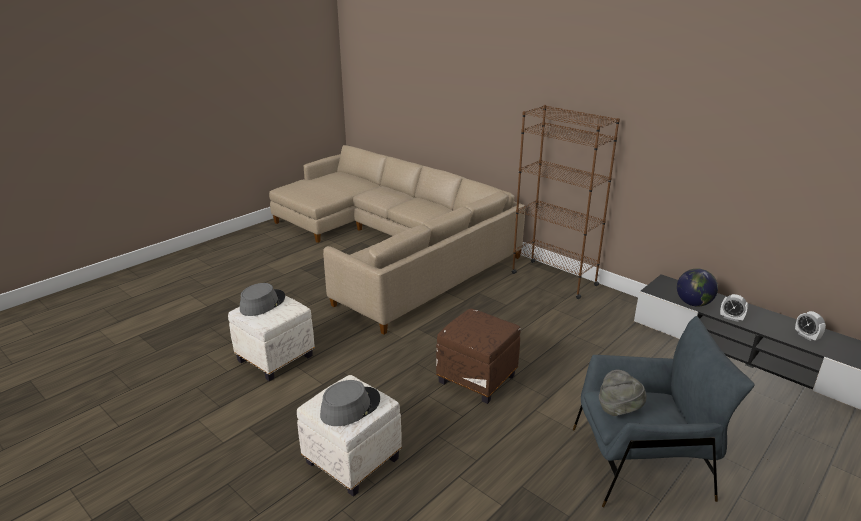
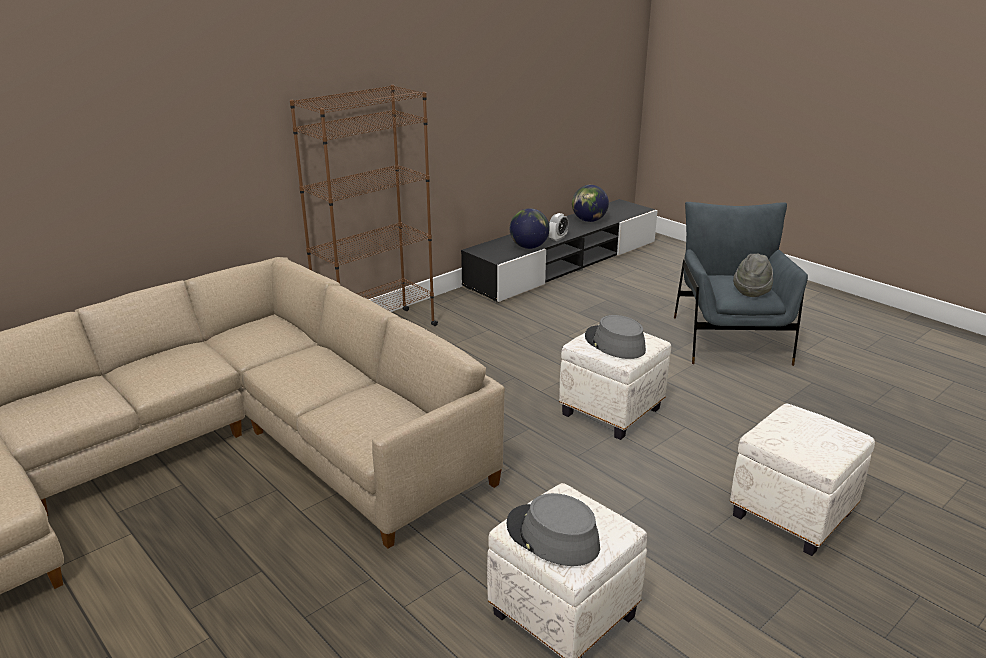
camera: 85 degrees left, 0 degrees up
(350, 407) = (817, 431): grey hat -> grey hat (614, 343)
(478, 379) = (611, 410): brown ottoman -> white ottoman
(806, 336) = (589, 220): alarm clock -> globe

